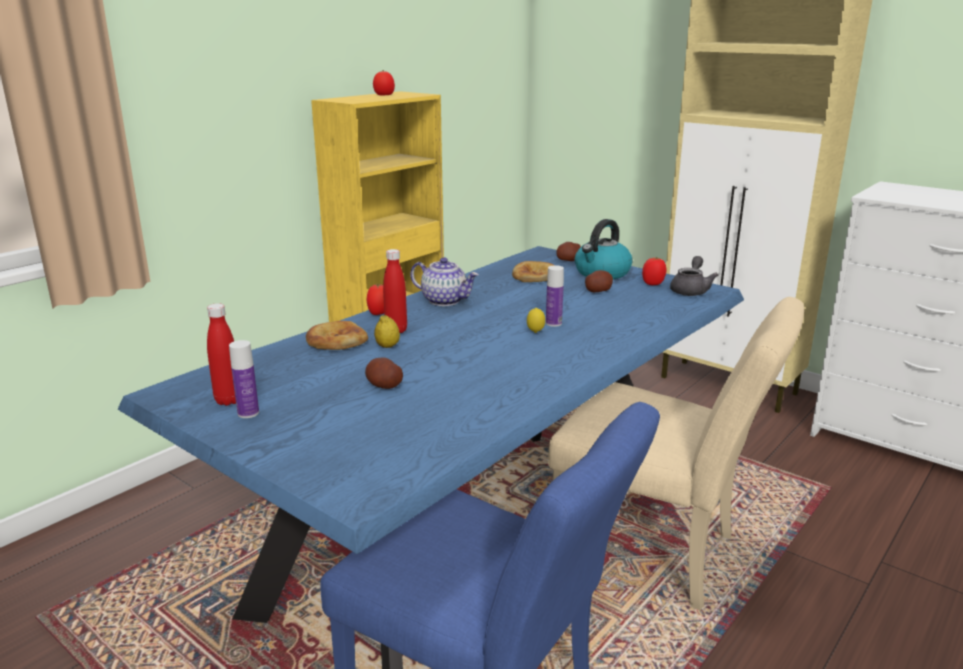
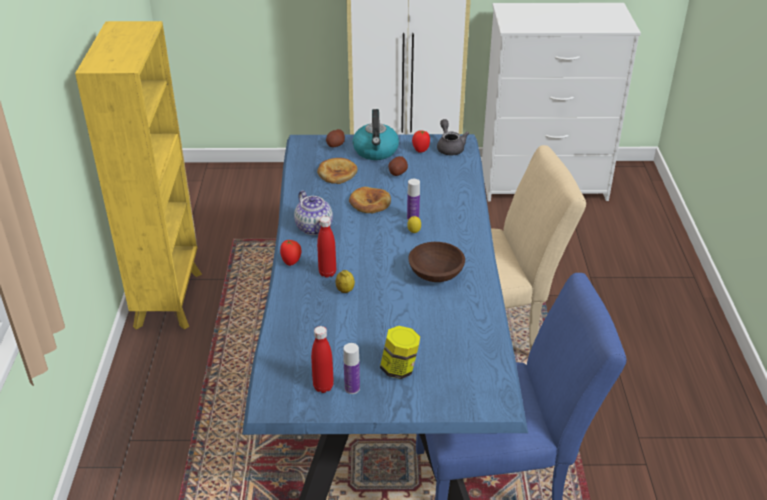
camera: 40 degrees left, 15 degrees up
(319, 419) = (399, 368): none -> jar
(336, 341) = (304, 302): bread -> bread (370, 203)
(384, 95) = (119, 40): tomato -> none
(384, 385) = (394, 323): potato -> none
(445, 300) = (314, 227): teapot -> teapot turned 75 degrees clockwise
(501, 367) = (436, 273): none -> brown bowl

